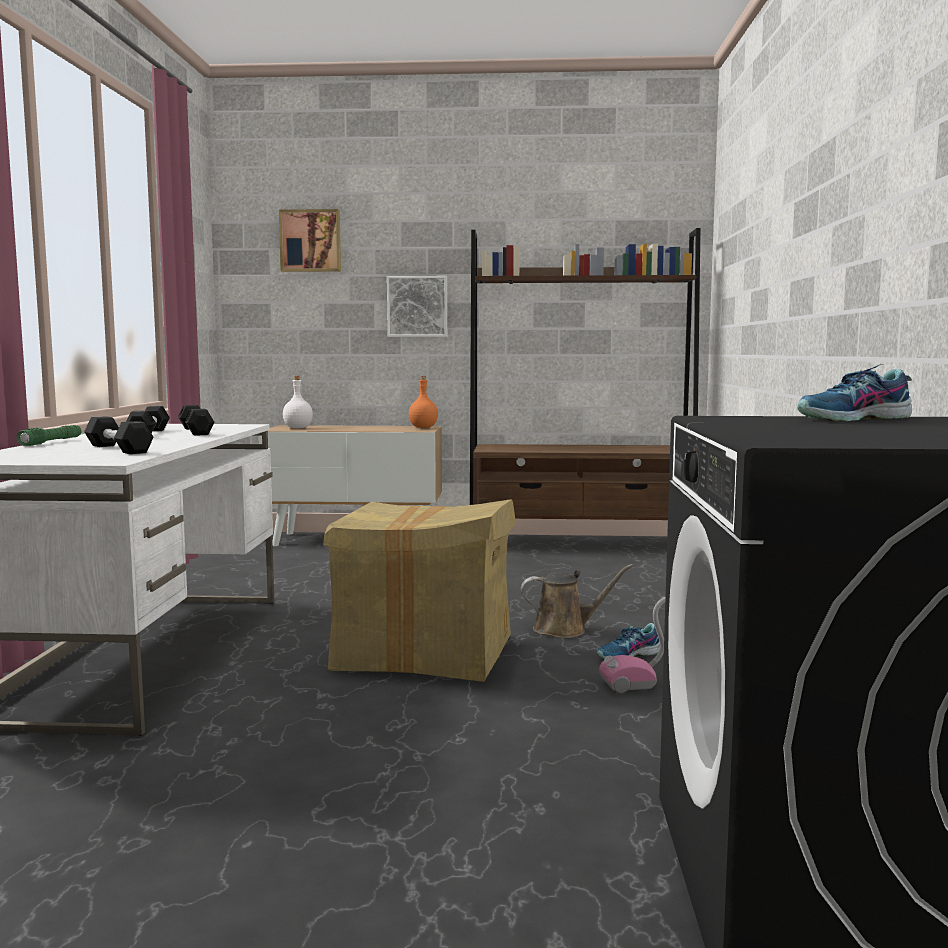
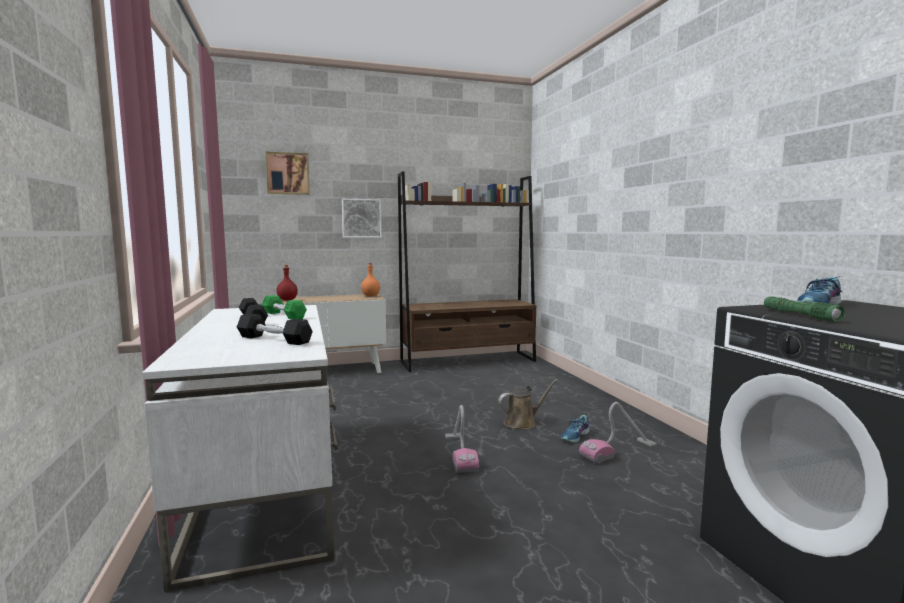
camera: 20 degrees left, 0 degrees up
(51, 442) = (196, 335): green flashlight -> green flashlight (799, 315)
(196, 431) = (283, 315): black dumbbell -> green dumbbell
(298, 428) = (287, 300): white bottle -> red bottle
(425, 653) = (460, 453): cardboard box -> vacuum cleaner

